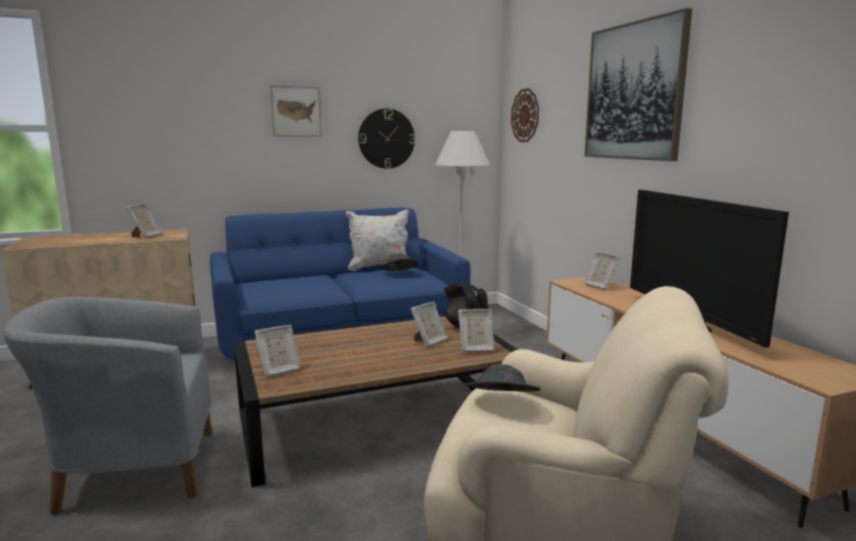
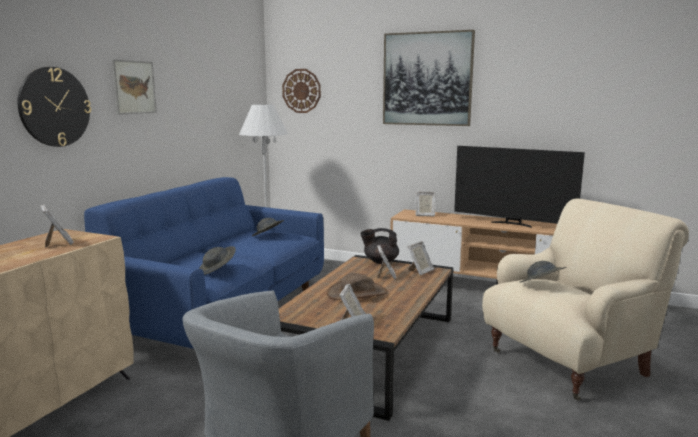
camera: 45 degrees left, 0 degrees up
(282, 291) = (217, 270): none -> grey hat
(359, 347) = (357, 293): none -> brown hat
(379, 268) = (232, 236): white pillow -> none
(386, 138) = (200, 113): wall clock -> wall clock (54, 107)

